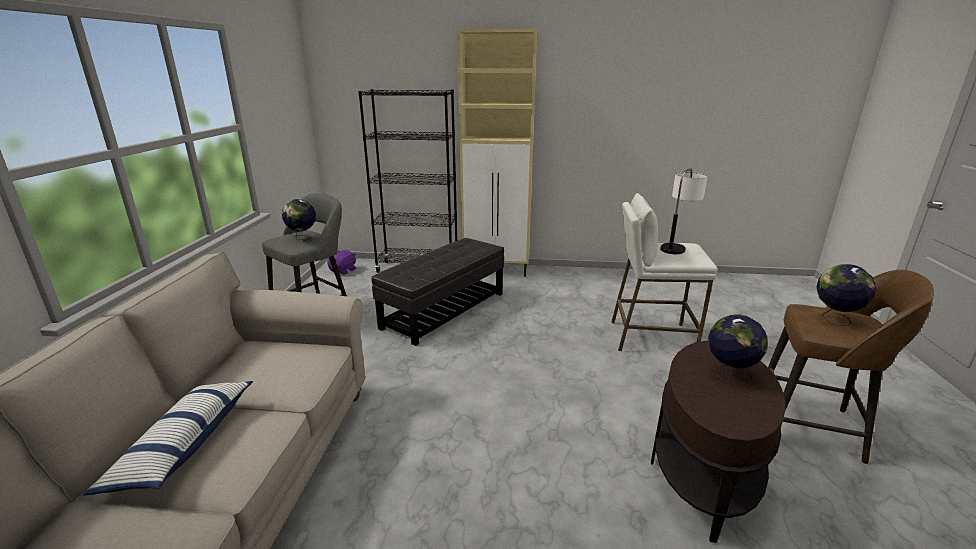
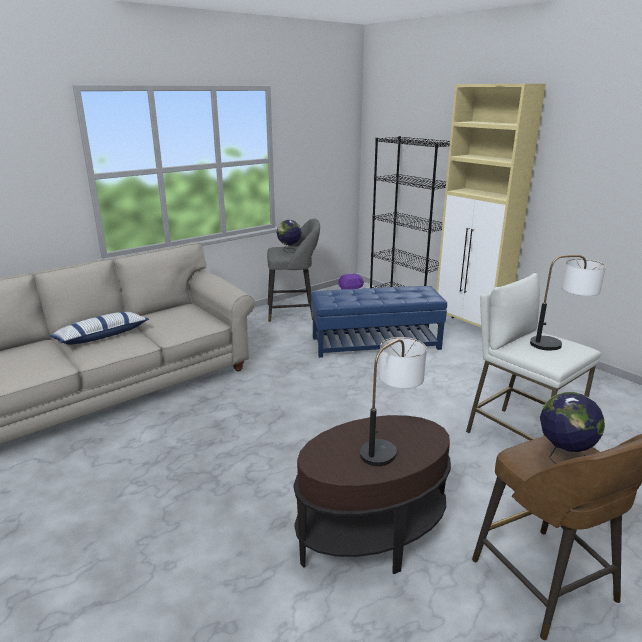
camera: 45 degrees right, 0 degrees up
(444, 310) = (375, 343): black ottoman -> blue ottoman
(729, 375) = (389, 445): globe -> table lamp

